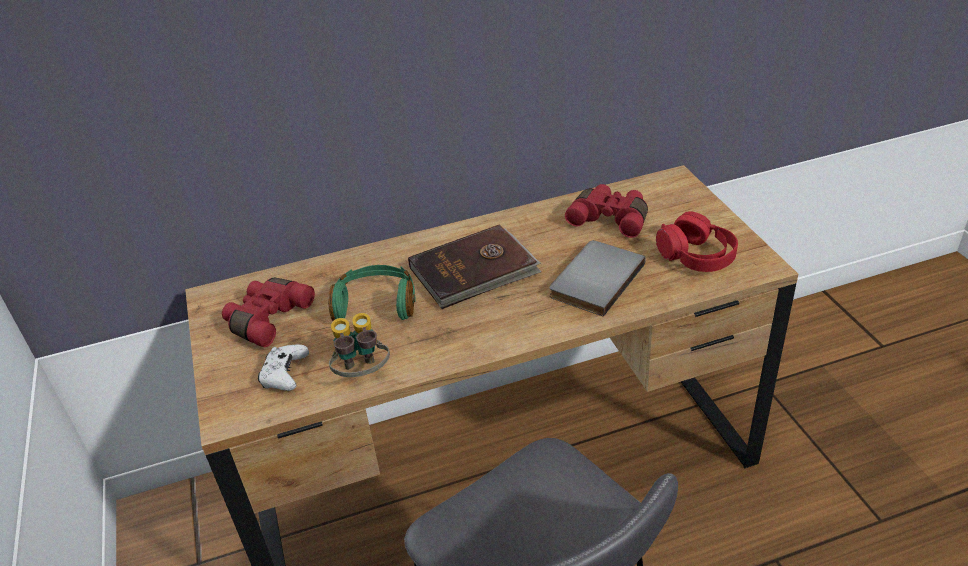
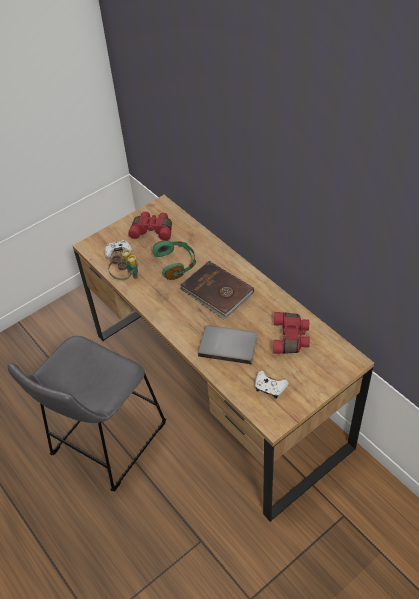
camera: 70 degrees right, 10 degrees up
(696, 256) = (270, 388): red headphones -> white game controller

